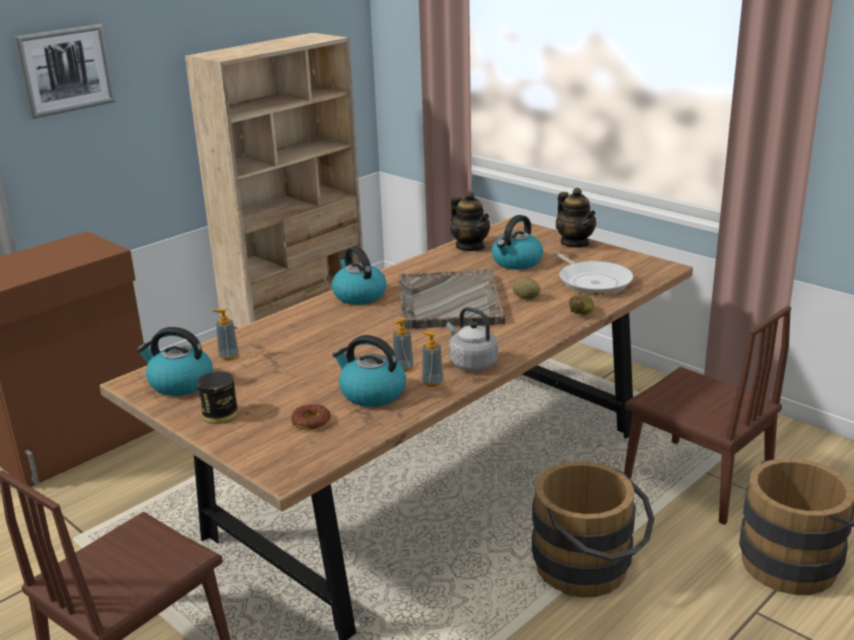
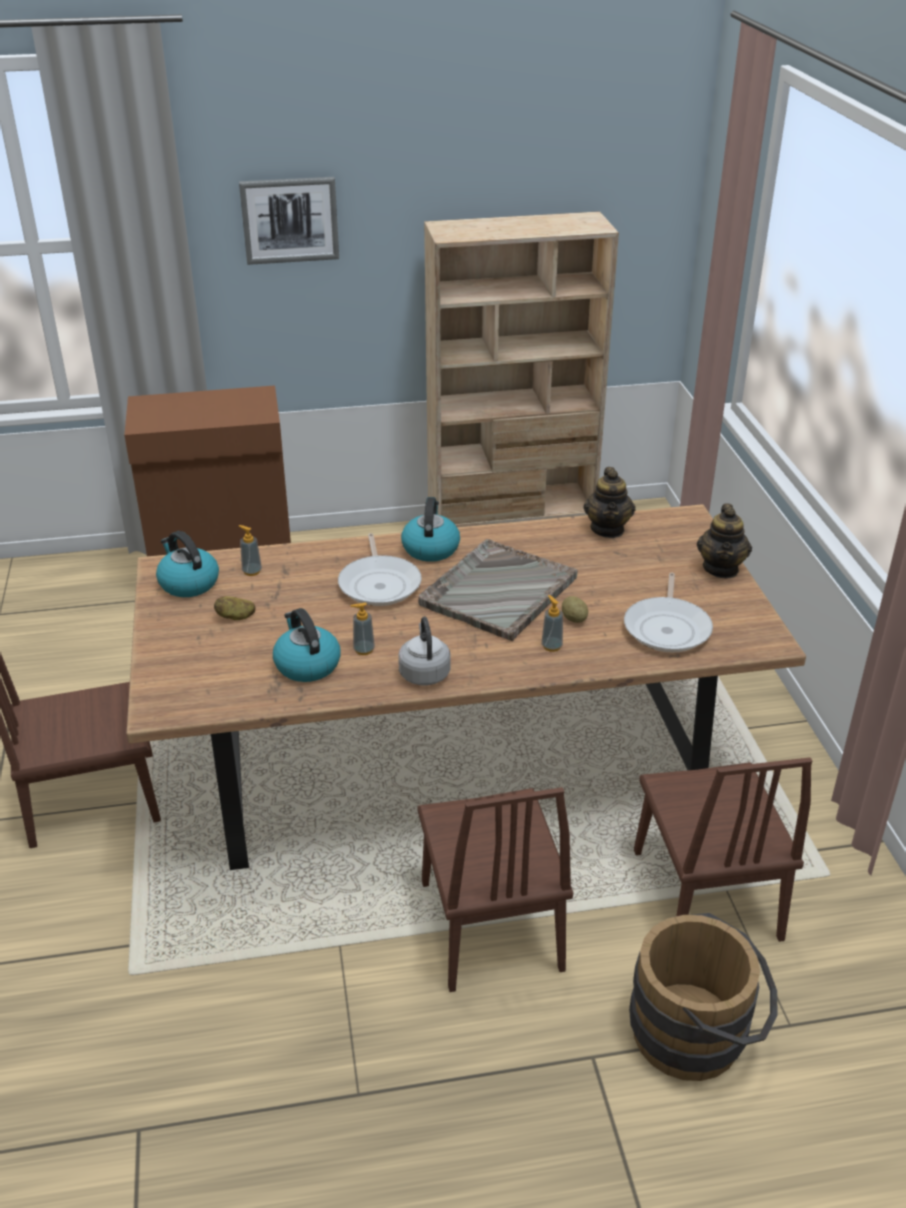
camera: 35 degrees right, 10 degrees up
(220, 414) = (179, 629): can -> none
(311, 422) = (230, 670): donut -> none
(352, 327) = (380, 584): none -> frying pan
(432, 382) = (366, 678): soap dispenser -> soap dispenser (551, 646)
(516, 262) = (625, 569): kettle -> none
(582, 313) = (600, 663): potato -> potato (235, 617)
(589, 570) = (490, 925): brown bucket -> brown chair

